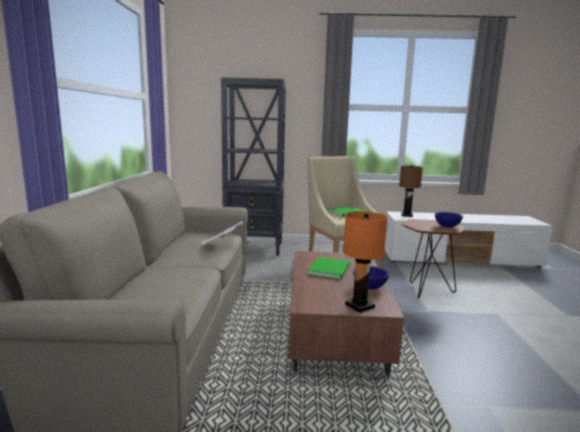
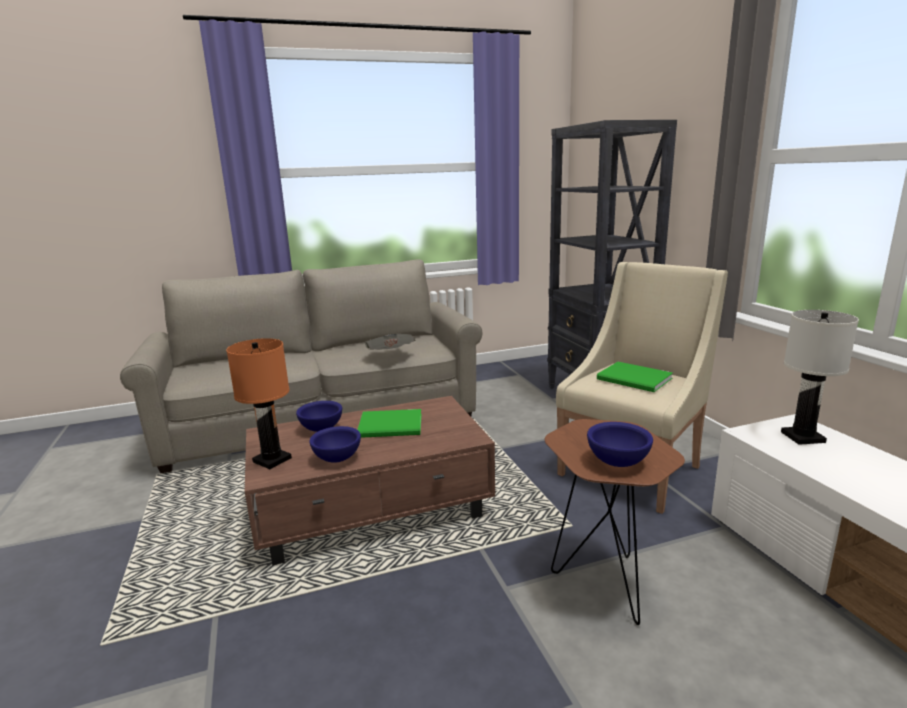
camera: 70 degrees right, 5 degrees up
(317, 287) = (321, 429): none -> blue bowl
(407, 215) = (802, 437): brown table lamp -> white table lamp

